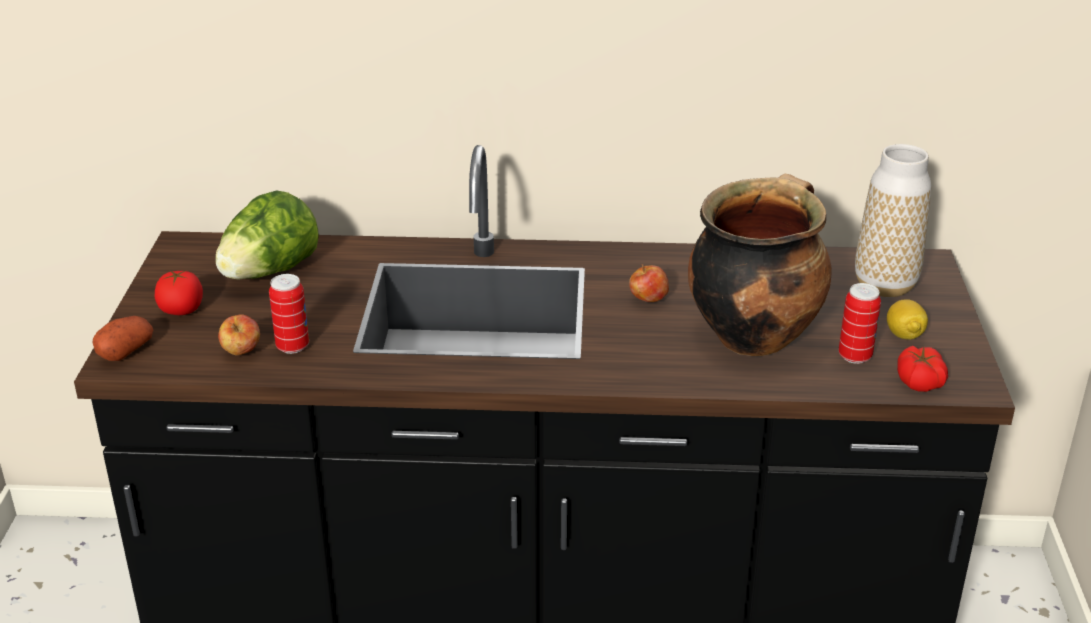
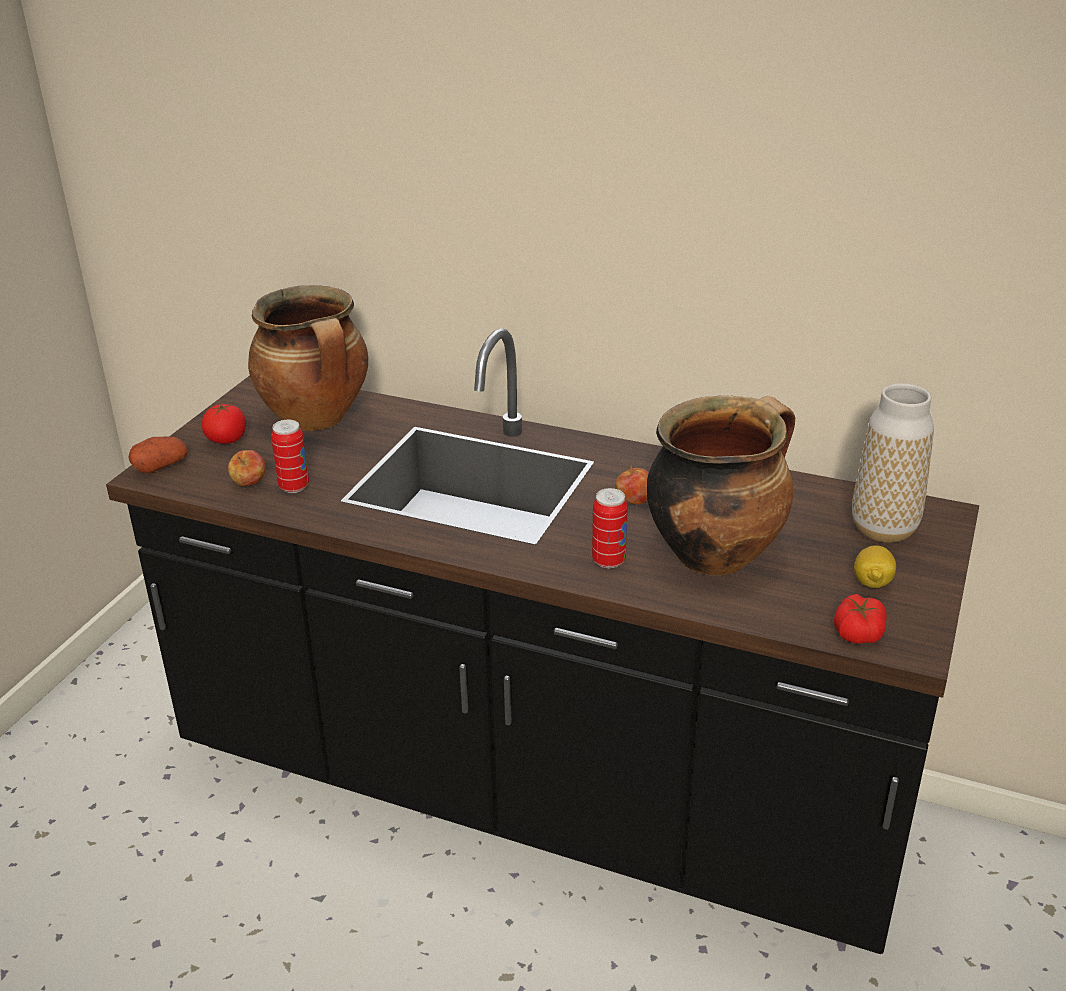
camera: 20 degrees right, 0 degrees up
(269, 272) = (318, 419): lettuce -> cooking pot
(855, 356) = (806, 594): can -> can (608, 561)

